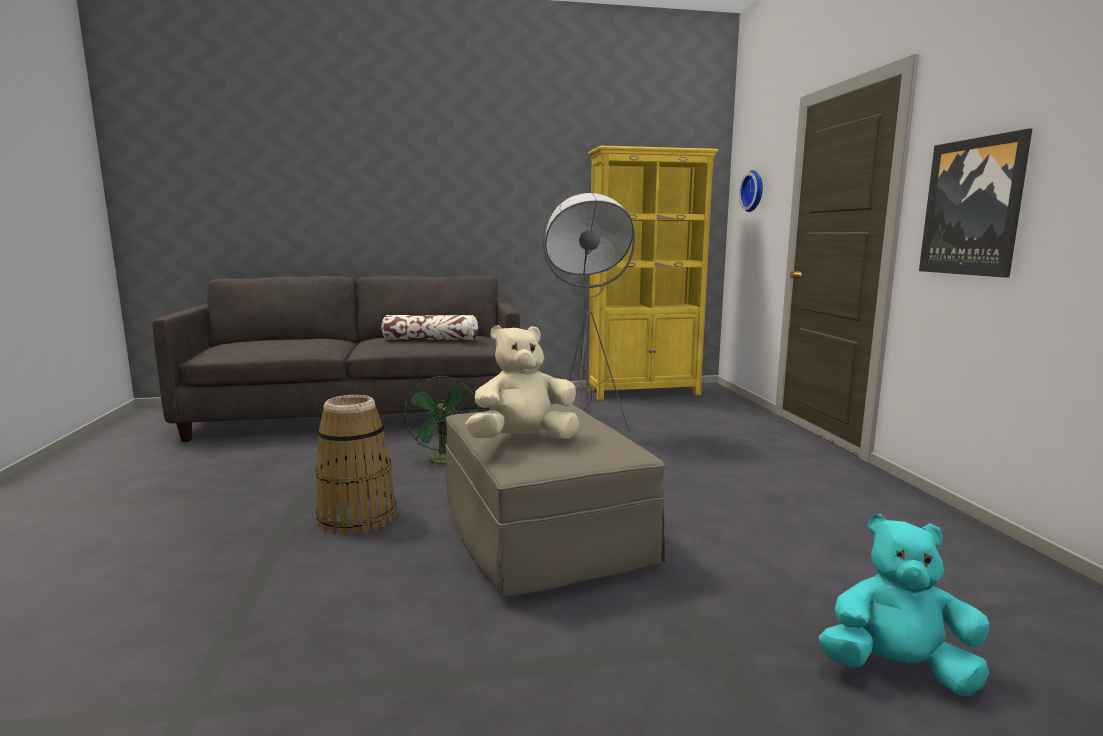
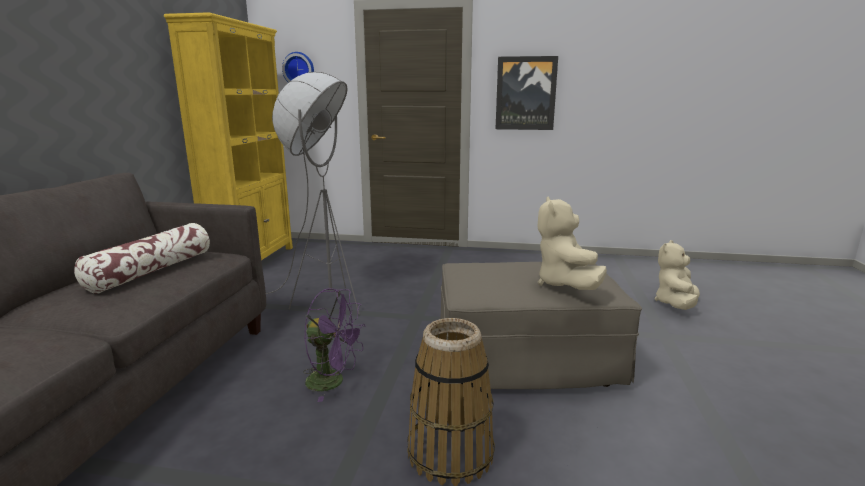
camera: 70 degrees left, 5 degrees up
(445, 462) = (333, 382): green fan -> purple fan
(897, 670) = (676, 304): turquoise plush toy -> beige plush toy

